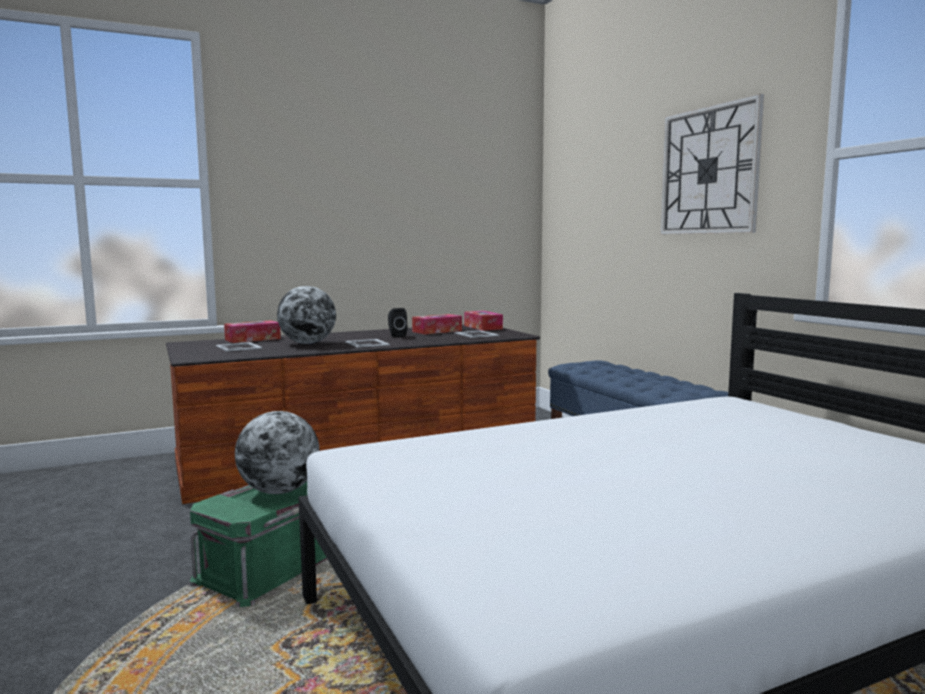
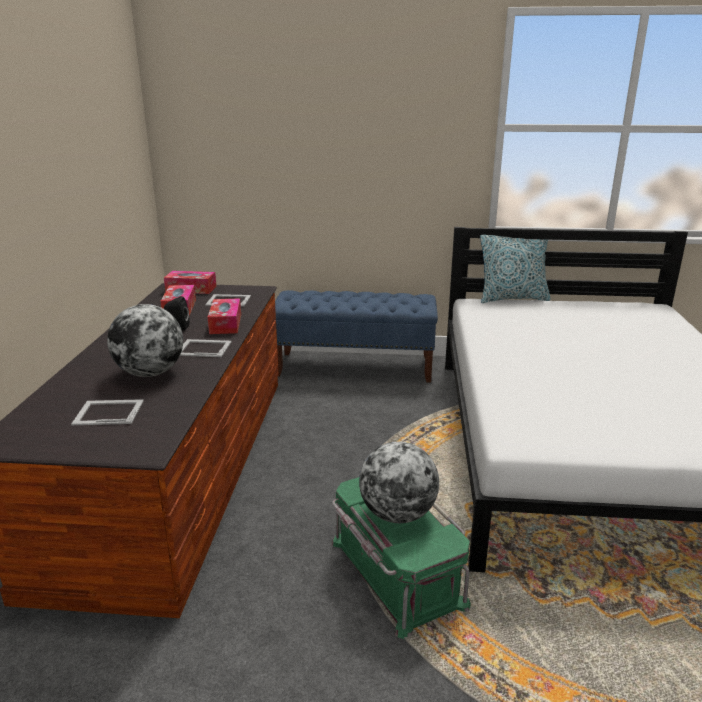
camera: 60 degrees left, 15 degrees up
(253, 339) = (56, 396): tissue box -> tissue box (225, 324)
(709, 171) = (392, 127): wall clock -> none
(795, 410) = (512, 298): none -> pillow

